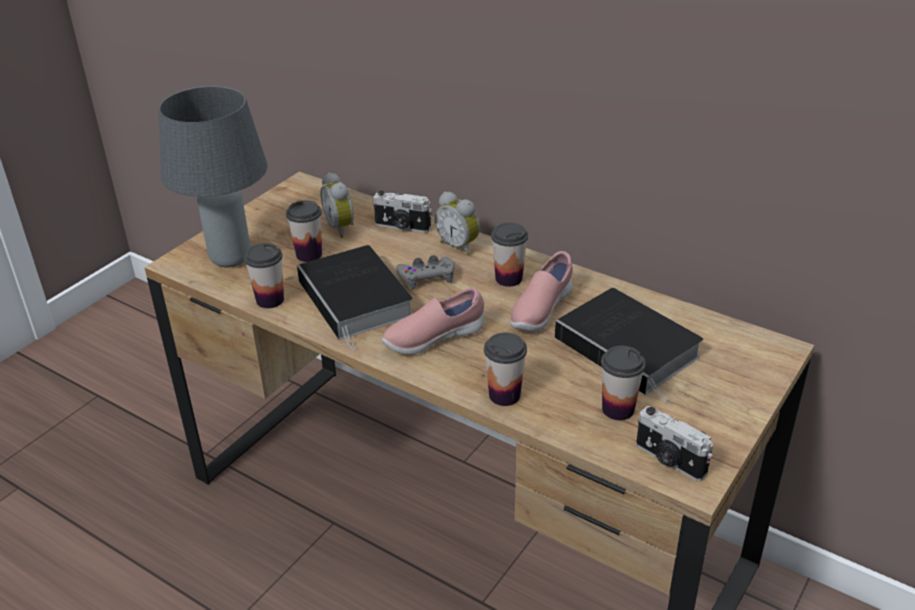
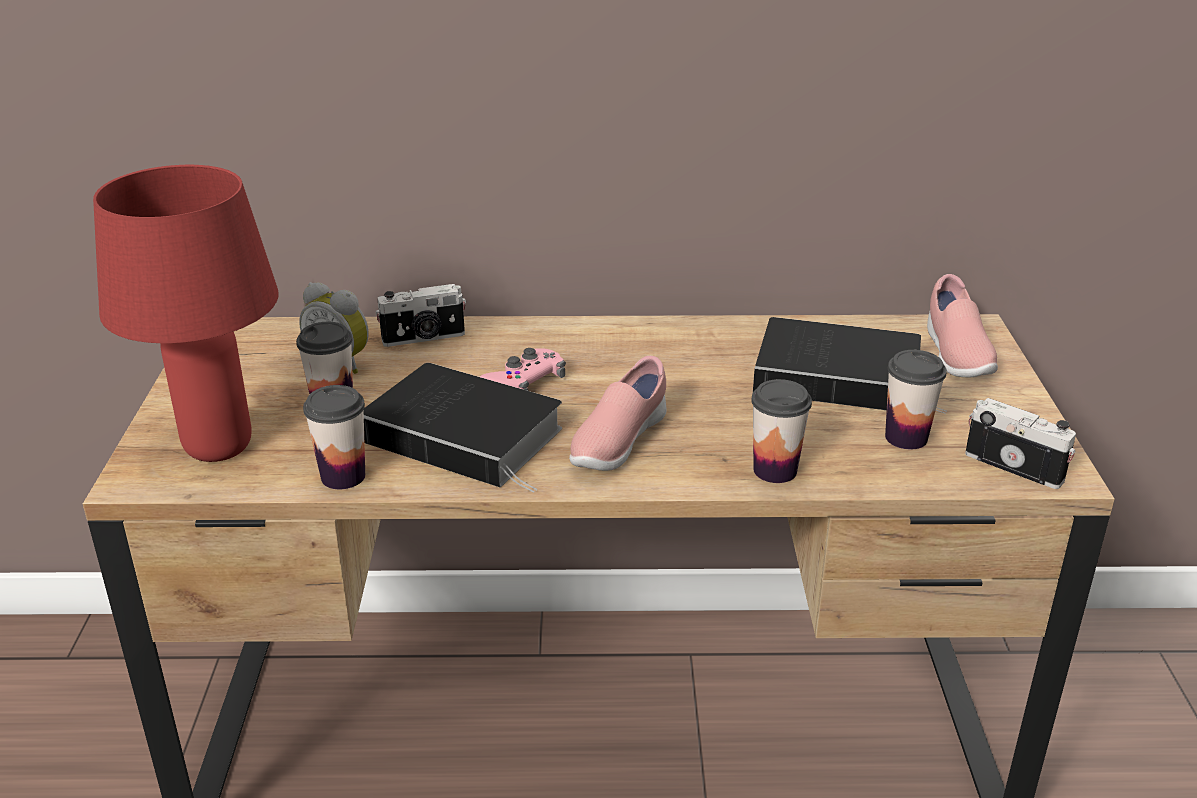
camera: 35 degrees left, 5 degrees down
(230, 259) = (219, 449): grey table lamp -> red table lamp
(426, 277) = (524, 381): grey game controller -> pink game controller
(459, 246) = (523, 337): alarm clock -> none
(508, 278) = (625, 352): cup -> none
(540, 310) = (702, 372): pink shoe -> pink shoe (955, 354)
(669, 460) = (1015, 465): camera -> camera turned 150 degrees counterclockwise

